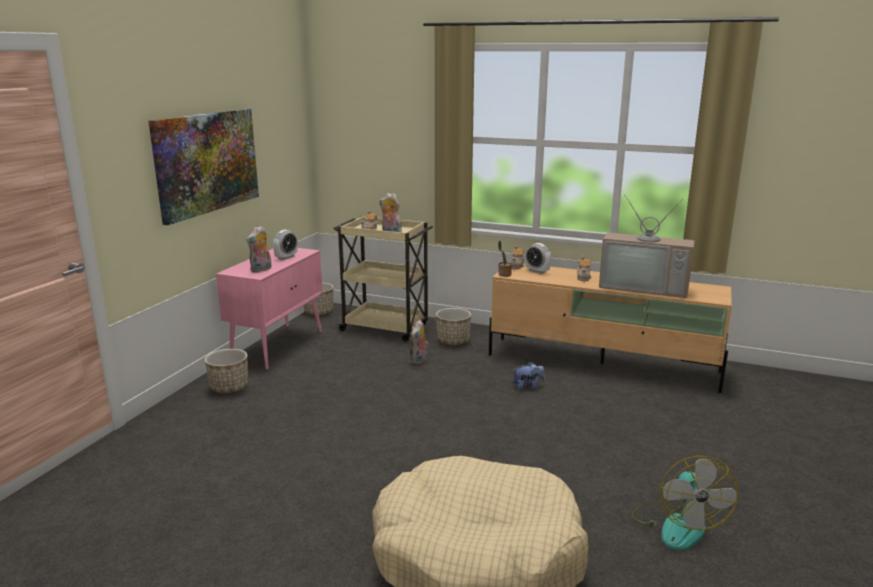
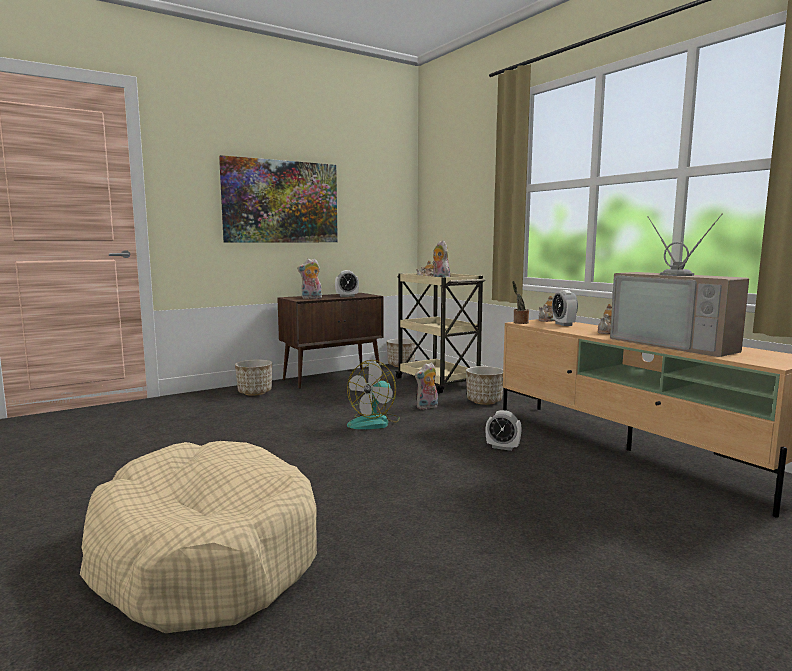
camera: 35 degrees right, 10 degrees down
(278, 346) = (333, 378): pink cabinet -> brown cabinet
(528, 386) = (502, 447): plush toy -> alarm clock
(677, 525) = (468, 628): fan -> fan (375, 422)

